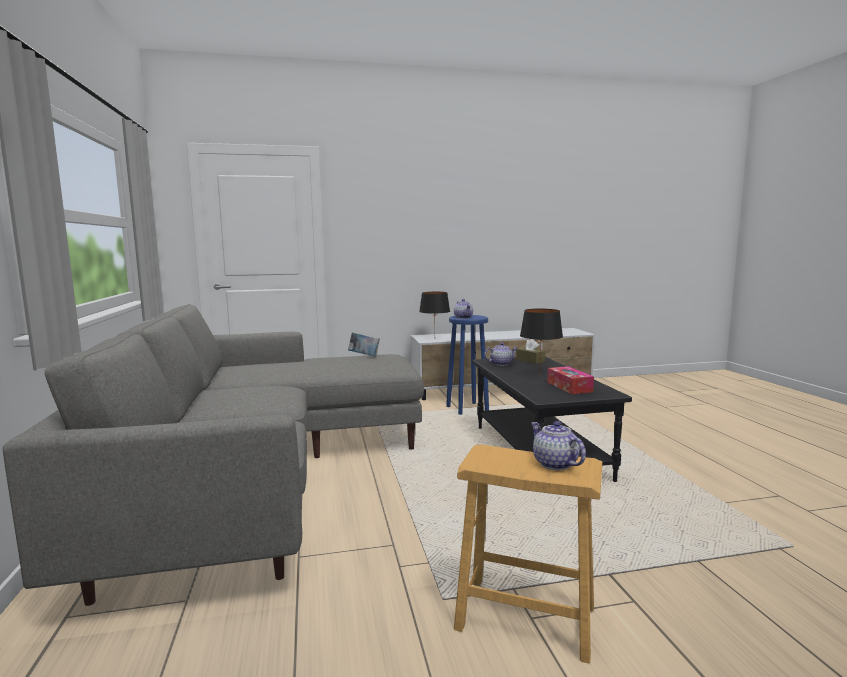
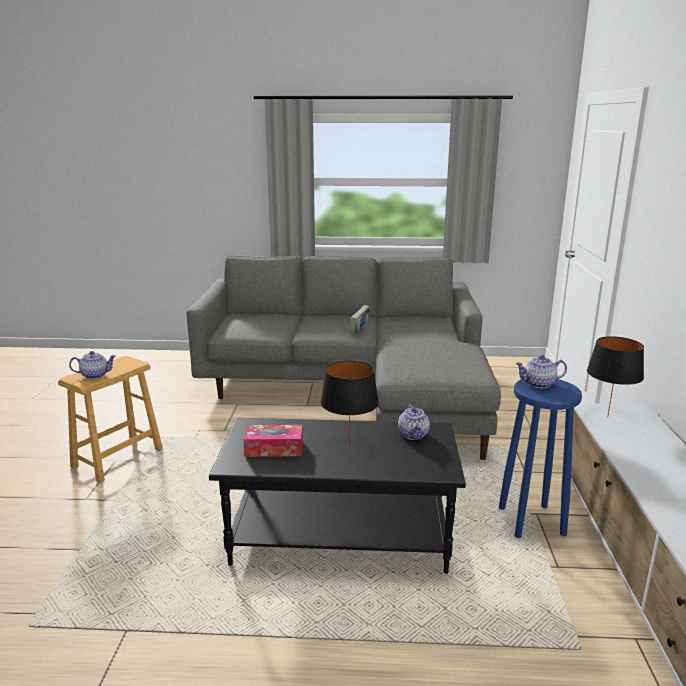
camera: 105 degrees right, 10 degrees up
(364, 356) = (470, 363): book -> book (359, 331)
(530, 361) = (425, 460): brown tissue box -> none

